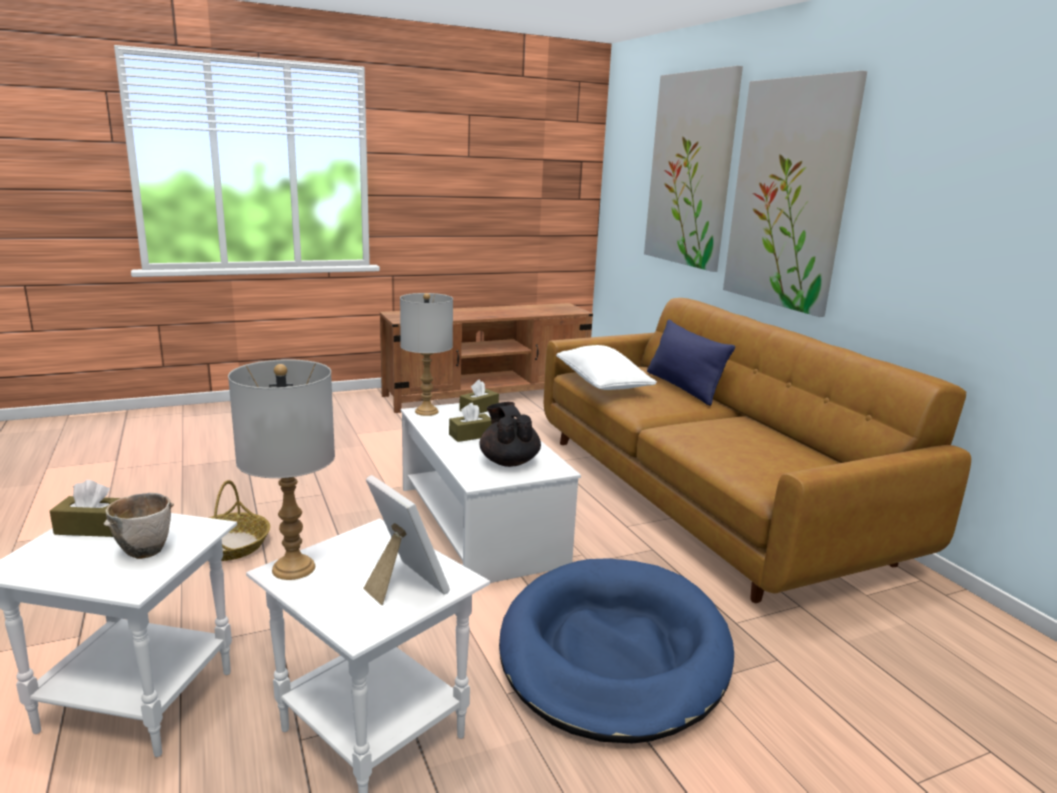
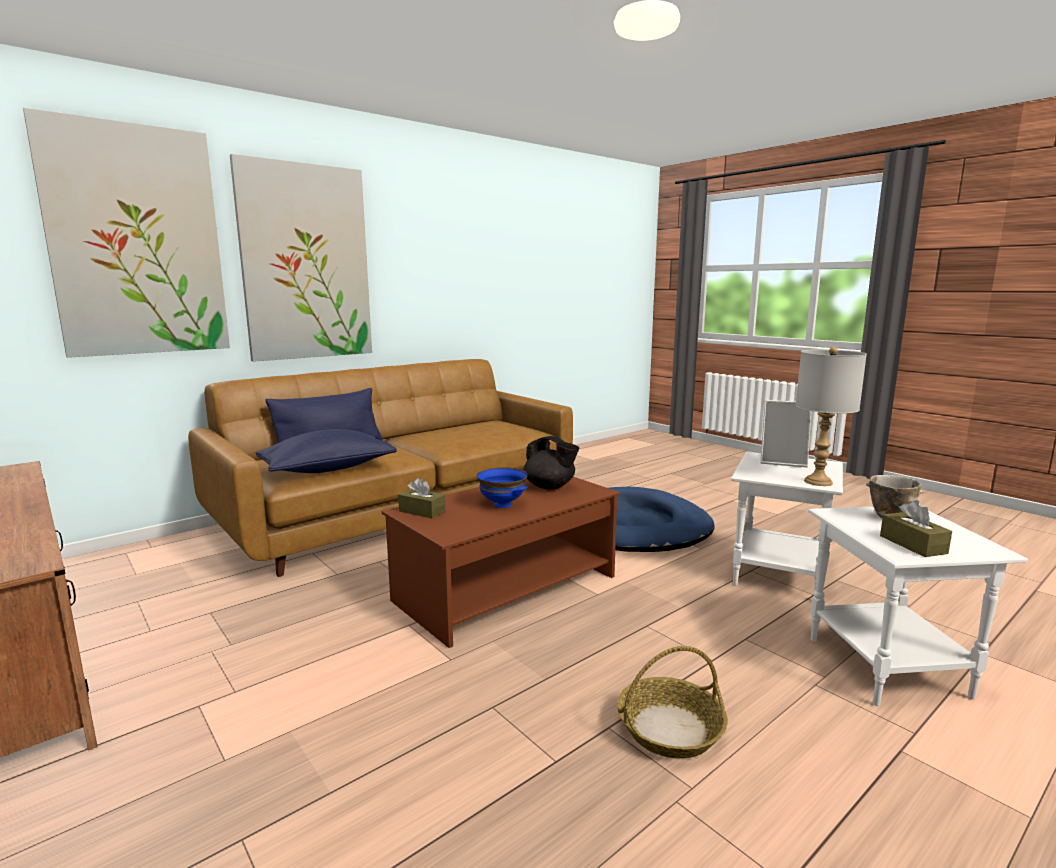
camera: 105 degrees left, 5 degrees down
(403, 585) = (783, 461): picture frame -> picture frame turned 105 degrees counterclockwise
(427, 411) = (445, 531): grey table lamp -> none
(471, 435) = (503, 504): brown tissue box -> blue bowl
(480, 525) = (507, 588): white coffee table -> brown coffee table
(508, 461) = (550, 487): black teapot -> black teapot turned 105 degrees counterclockwise
(602, 384) = (328, 469): white pillow -> blue pillow

